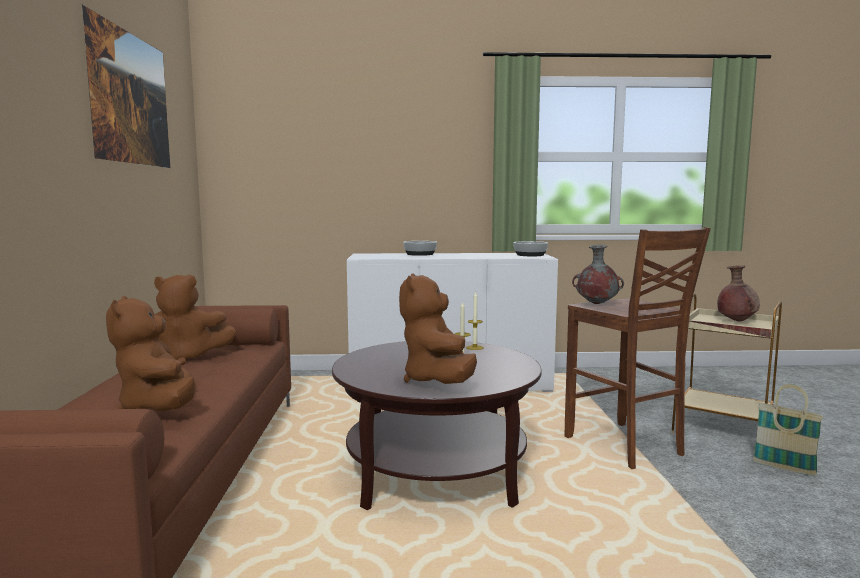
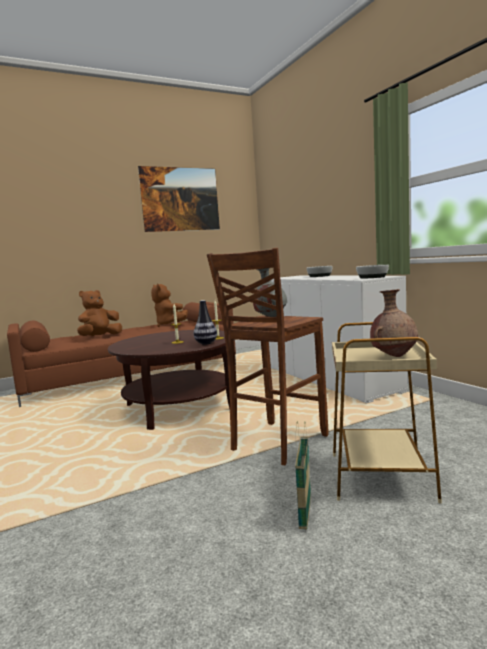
camera: 65 degrees right, 0 degrees up
(438, 381) = (137, 345): brown plush toy -> none
(502, 355) = (206, 343): none -> vase

